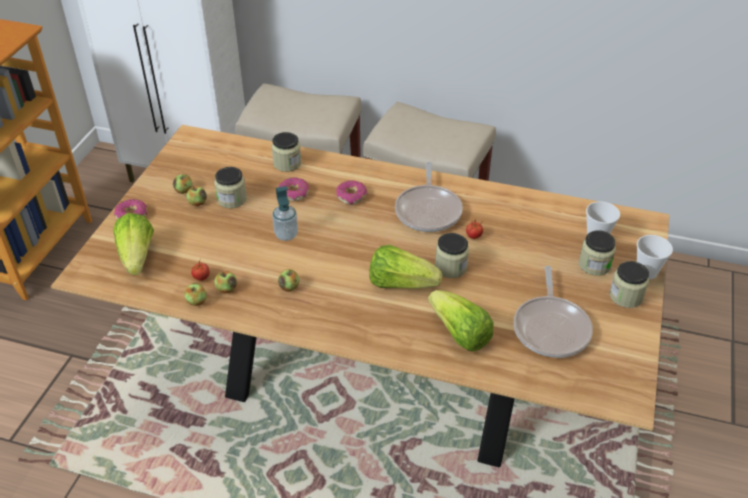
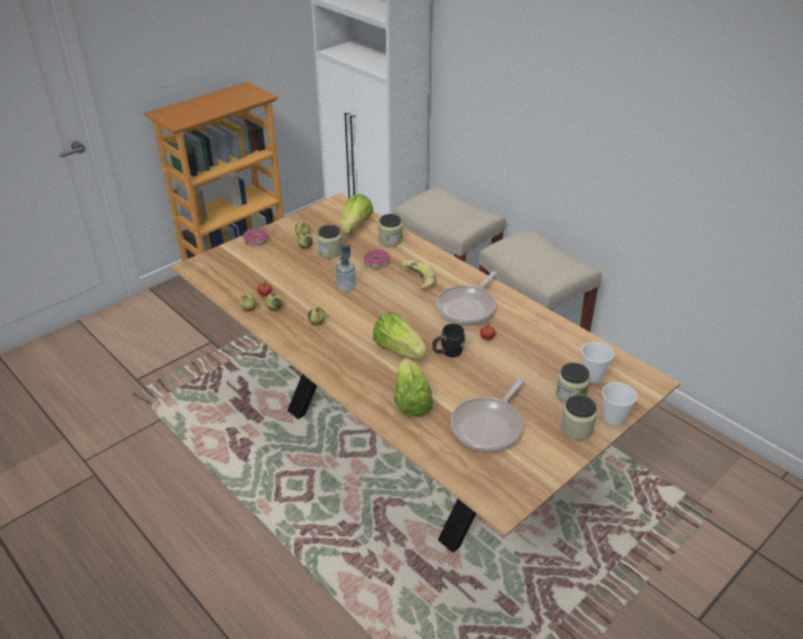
camera: 30 degrees right, 5 degrees down
(137, 257) = (236, 267): lettuce -> lettuce (356, 226)
(351, 196) = (417, 278): donut -> banana
(450, 267) = (447, 353): jar -> black mug

